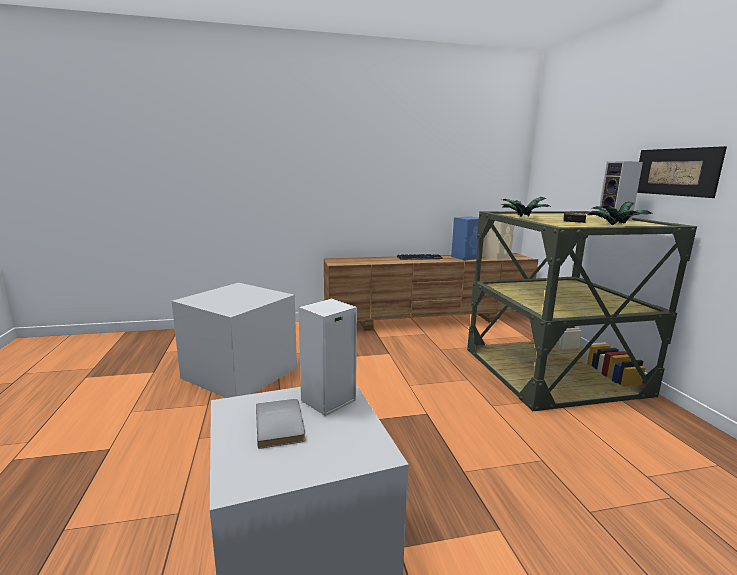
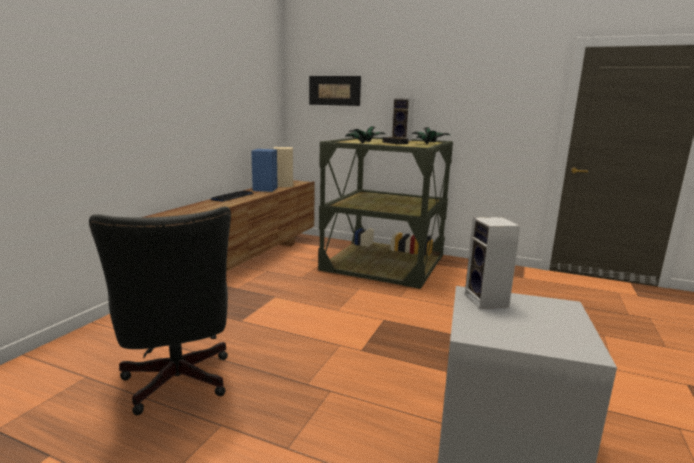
camera: 55 degrees left, 0 degrees up
(238, 373) = (178, 384): grey storage box -> black office chair
(282, 424) = (514, 322): grey book -> none
(675, 172) = (430, 106): picture -> picture (334, 90)

